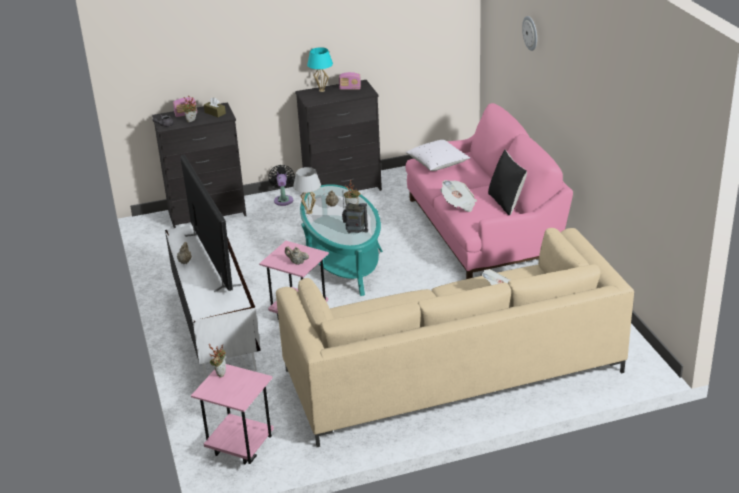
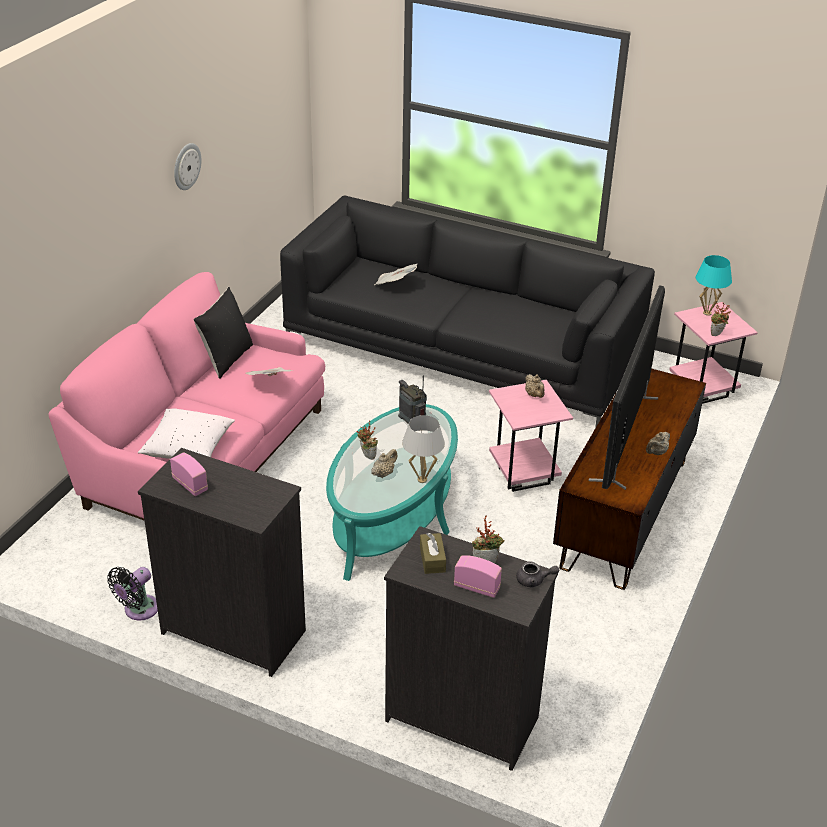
camera: 140 degrees left, 5 degrees up
(216, 329) = (623, 512): white tv stand -> brown tv stand
(283, 199) = (331, 668): black fan -> black fan (138, 610)
(322, 90) = (228, 507): turquoise table lamp -> turquoise table lamp (707, 313)
(452, 371) = (461, 351): beige sofa -> black sofa
(530, 33) = (69, 216): wall clock -> wall clock (186, 166)

